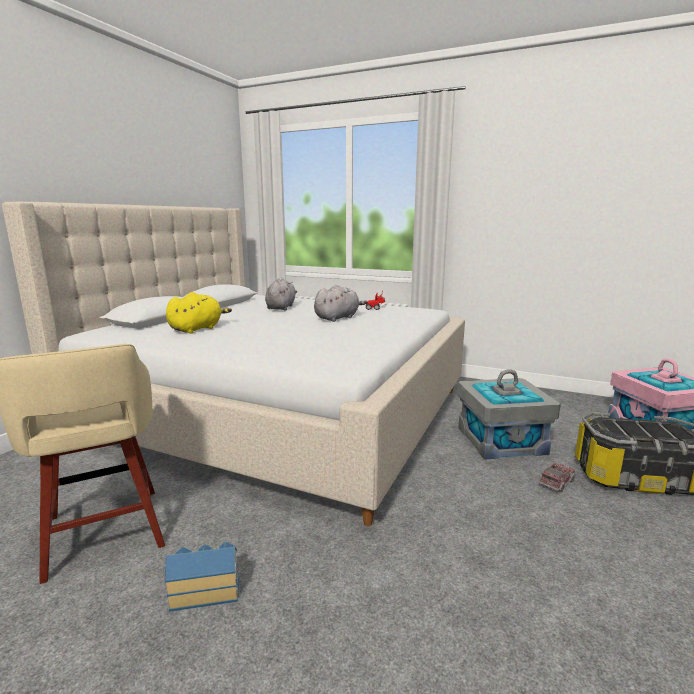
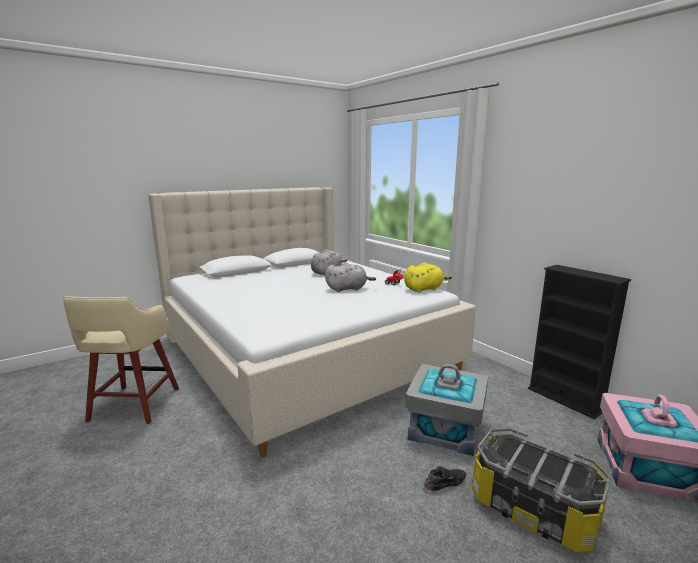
camera: 30 degrees right, 0 degrees up
(197, 329) = (243, 284): yellow plush toy -> yellow plush toy (424, 289)
(205, 590) = (139, 457): toy house -> none
(551, 393) = (564, 399): none -> black bookcase
(557, 483) = (444, 482): toy truck -> black shoe

